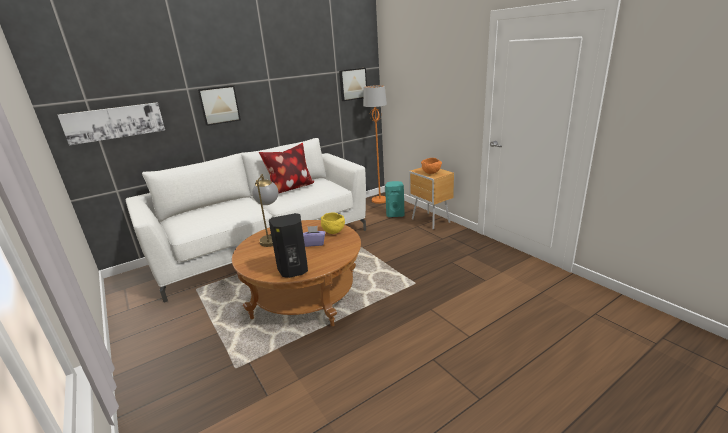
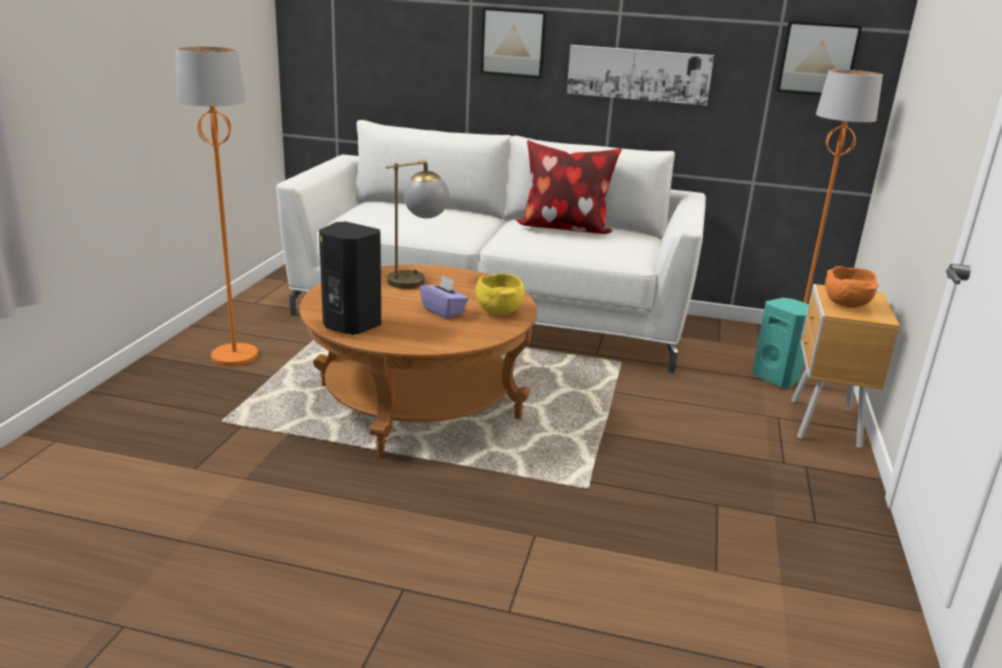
camera: 45 degrees right, 0 degrees up
(114, 122) = (357, 36): picture -> picture (638, 74)
(174, 338) = (234, 356): none -> orange floor lamp

